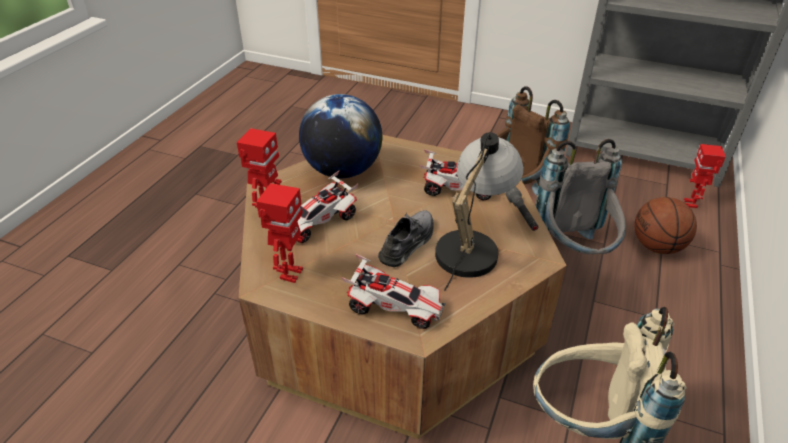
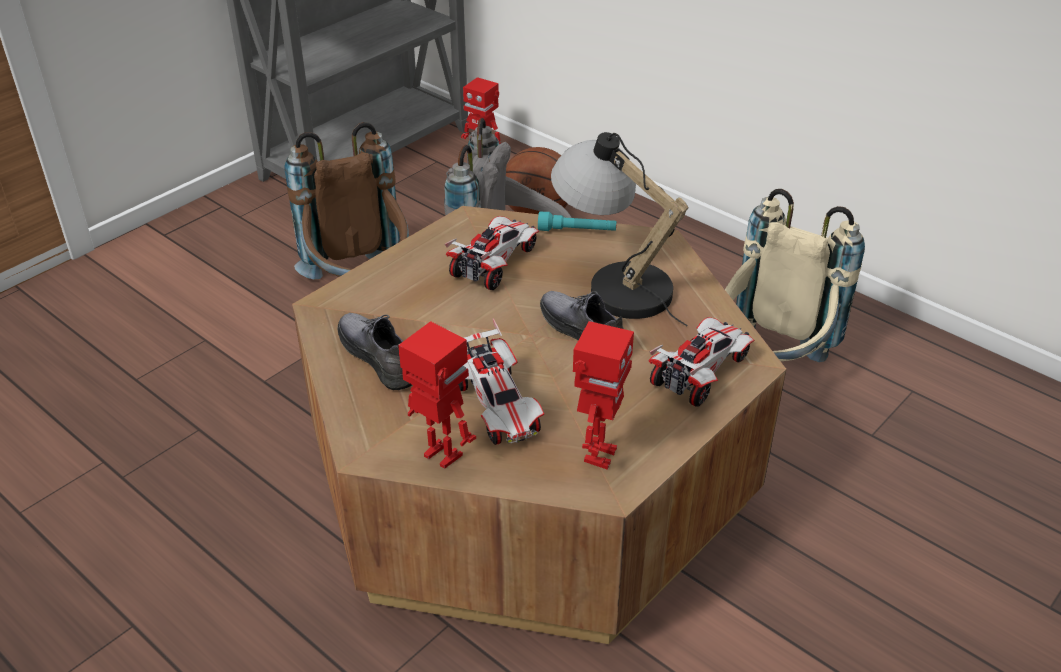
camera: 70 degrees left, 0 degrees up
(290, 274) = (598, 455): toy robot -> toy robot turned 75 degrees clockwise
(342, 171) = (379, 357): globe -> grey shoe
(522, 215) = (577, 231): grey flashlight -> turquoise flashlight

